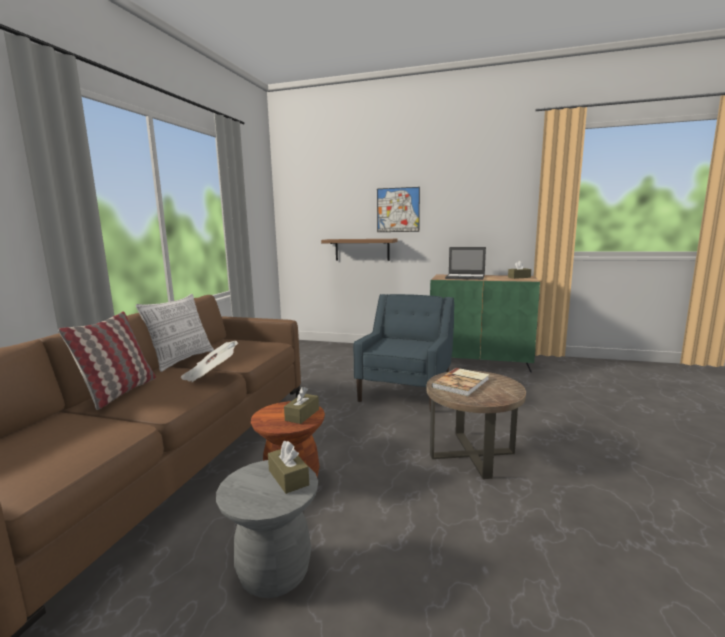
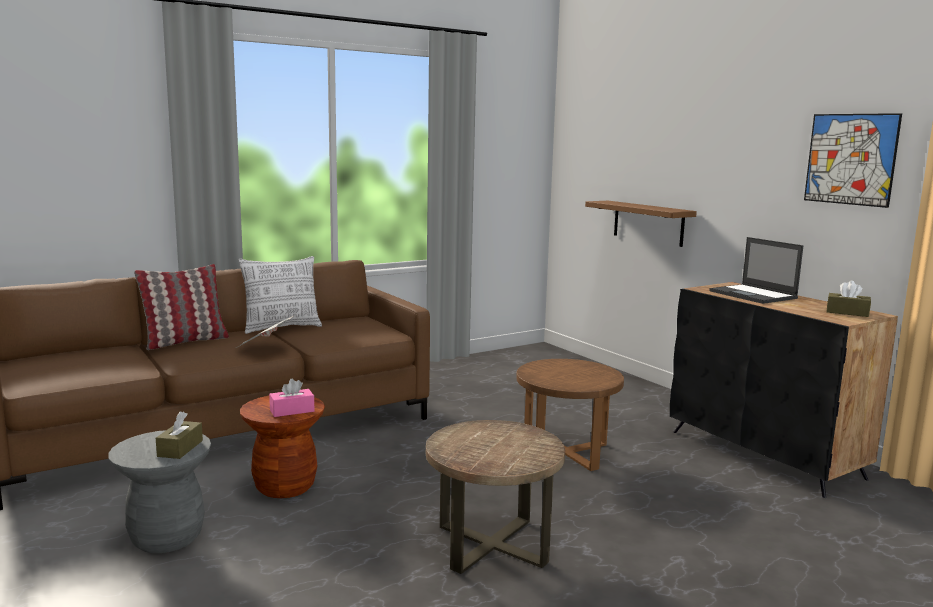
camera: 40 degrees right, 0 degrees up
(302, 415) = (292, 410): brown tissue box -> pink tissue box
(398, 210) = (702, 163): picture -> picture (850, 159)
(406, 391) = (565, 451): blue armchair -> brown side table
(462, 383) = (490, 437): book -> none
(480, 362) = (765, 454): green cabinet -> black cabinet

